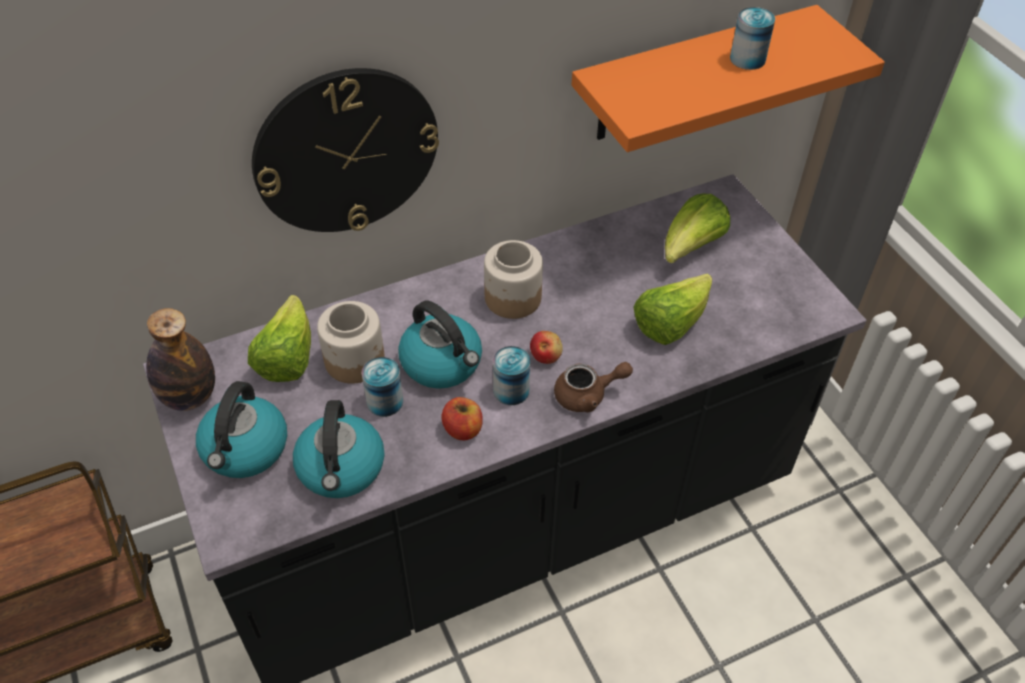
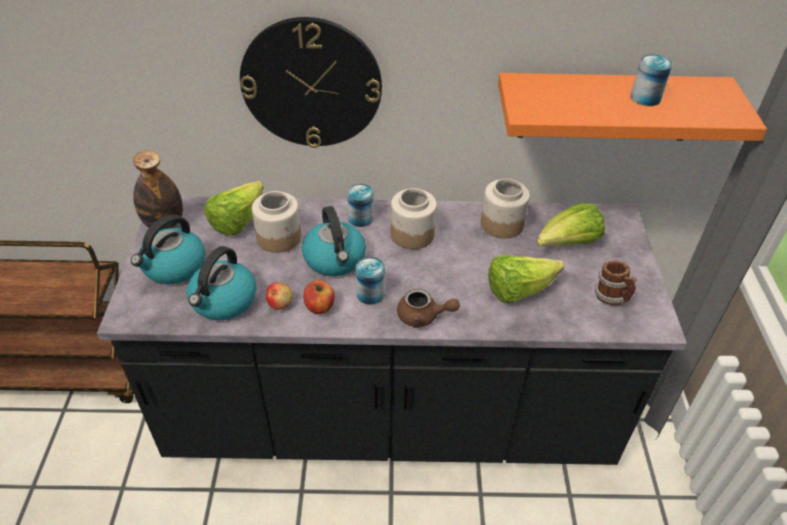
camera: 25 degrees right, 5 degrees down
(385, 401) = (280, 270): can -> can (360, 218)
(546, 355) = (410, 279): apple -> apple (280, 303)
(605, 249) = (501, 224): none -> jar
(769, 296) = (612, 298): none -> mug

